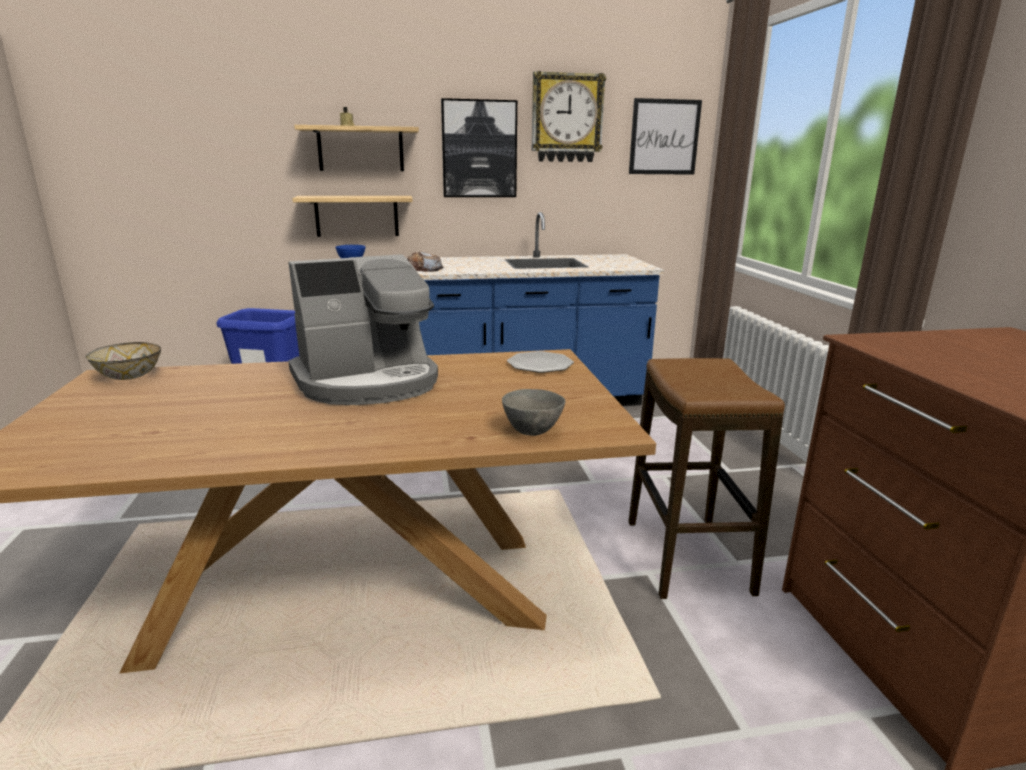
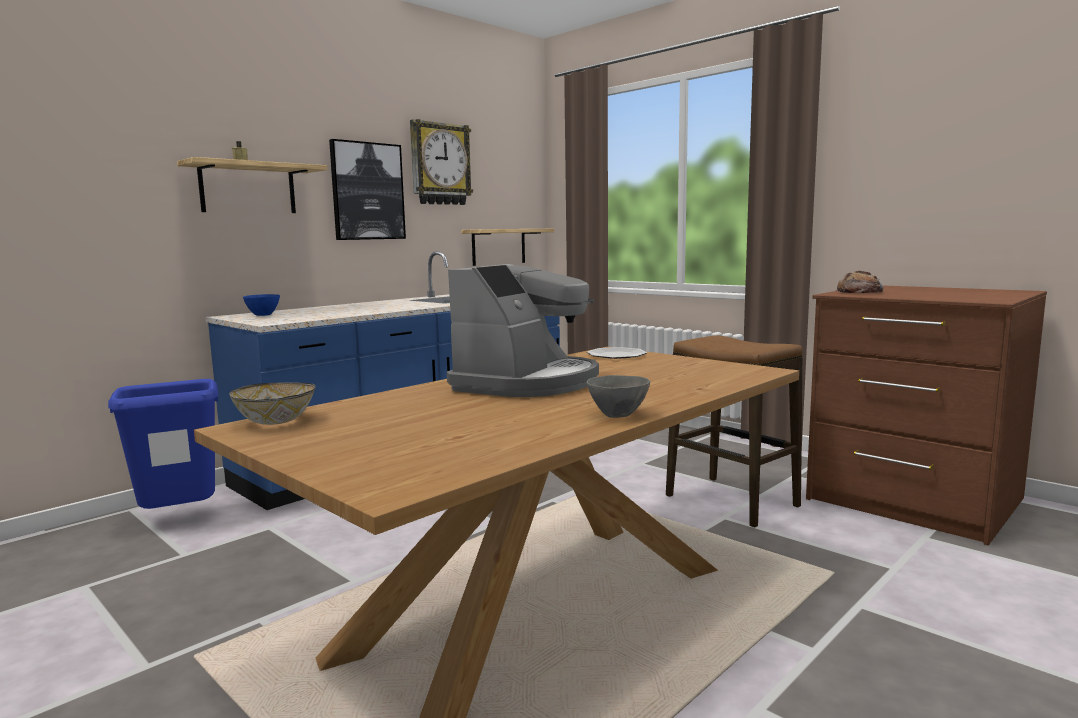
camera: 35 degrees left, 10 degrees down
(357, 216) = (245, 264): shelf -> shelf (498, 246)
(424, 269) = (362, 311): bread -> bread (859, 292)
(533, 431) = (725, 379): grey bowl -> grey bowl (618, 415)
(664, 137) = (514, 184): picture -> none

